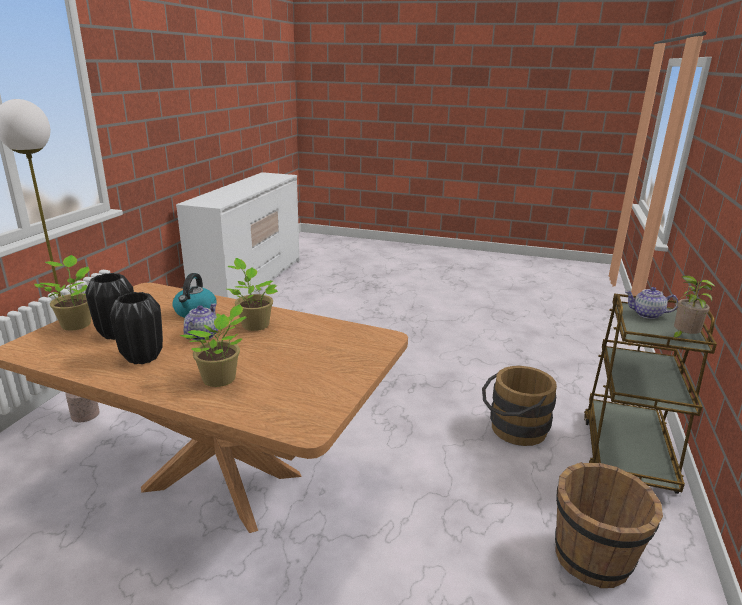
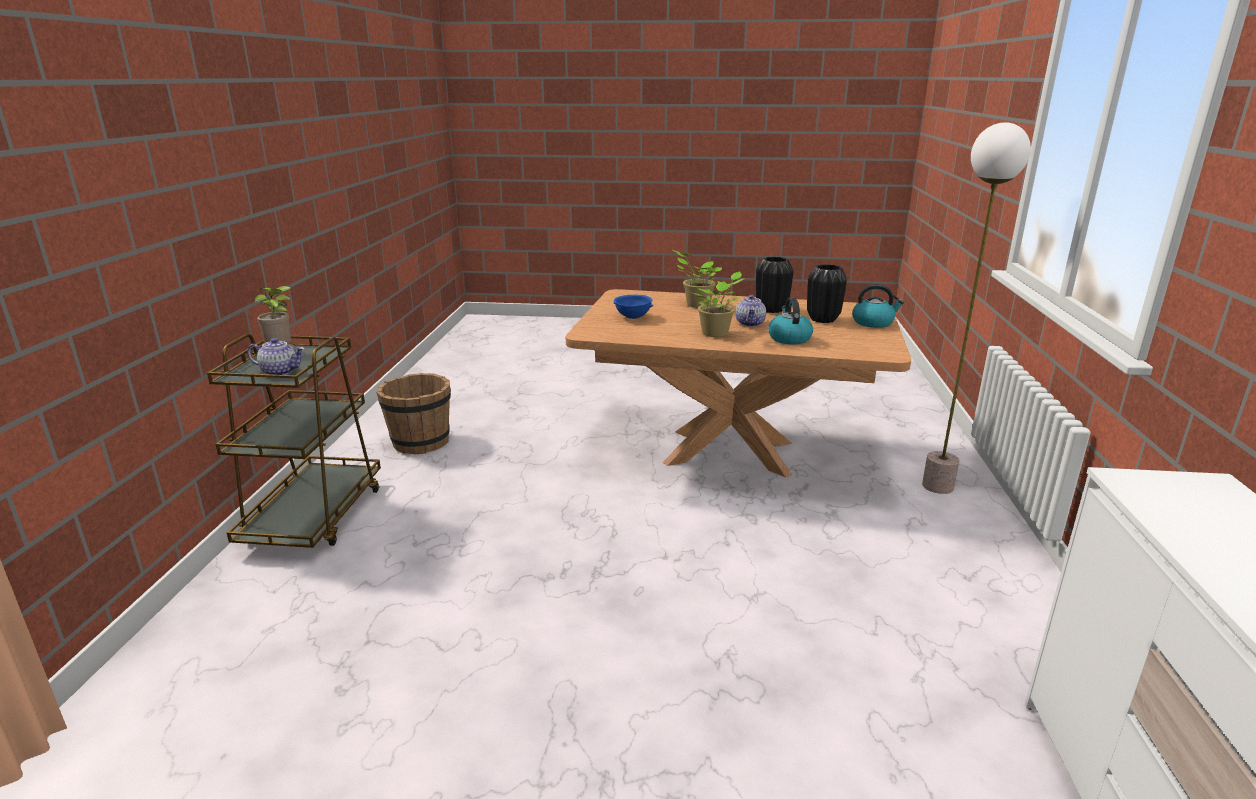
camera: 170 degrees right, 0 degrees up
(76, 324) = (873, 322): potted plant -> kettle
(322, 360) = (633, 317): none -> blue bowl
(513, 430) = (436, 526): brown bucket -> none

